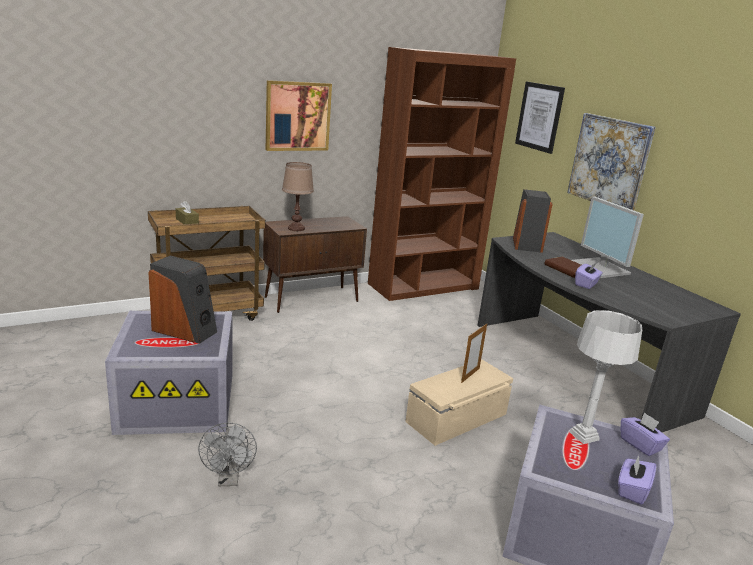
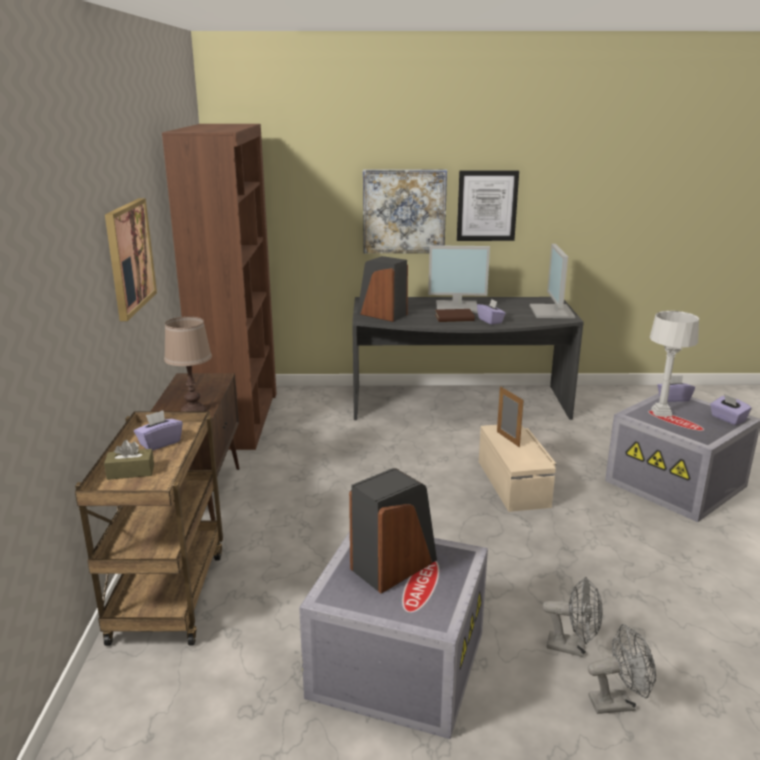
camera: 60 degrees left, 0 degrees up
(169, 511) = (618, 702): none -> grey fan
(226, 221) = (160, 443): none -> purple tissue box
(539, 117) = (296, 184): picture -> picture (487, 206)
(672, 310) = (552, 312): none -> monitor

